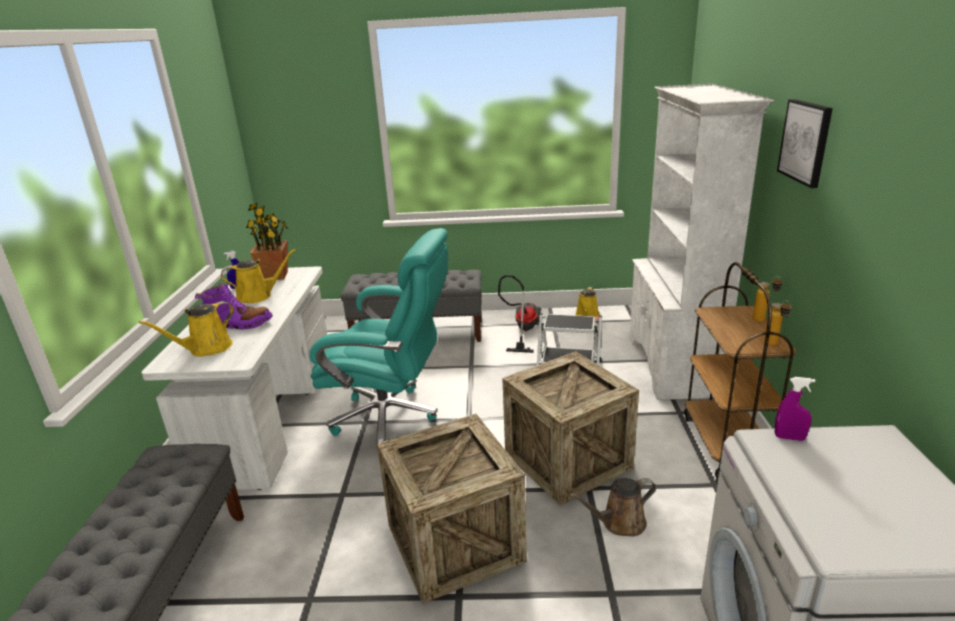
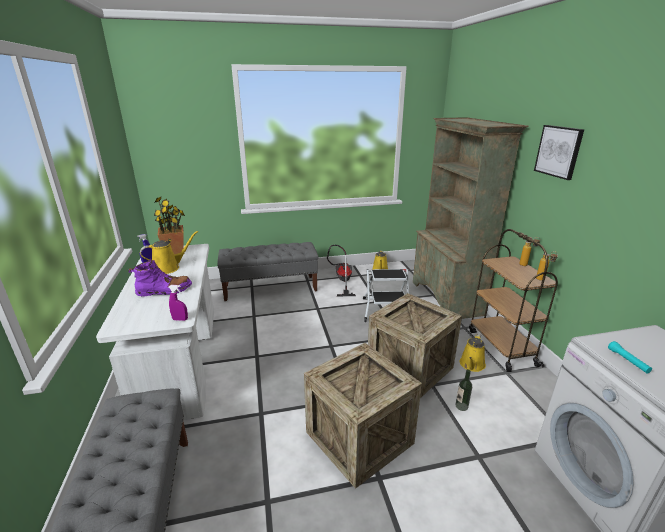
camera: 15 degrees left, 0 degrees up
(207, 349) = (147, 312): yellow watering can -> yellow watering can (471, 365)
(391, 418) = (276, 351): turquoise office chair -> none
(619, 523) = (461, 406): brown watering can -> bottle
(673, 365) = (446, 297): white bookcase -> green bookcase
(789, 438) = (608, 339): purple spray bottle -> purple spray bottle (180, 319)
(795, 471) = (628, 361): none -> turquoise flashlight

